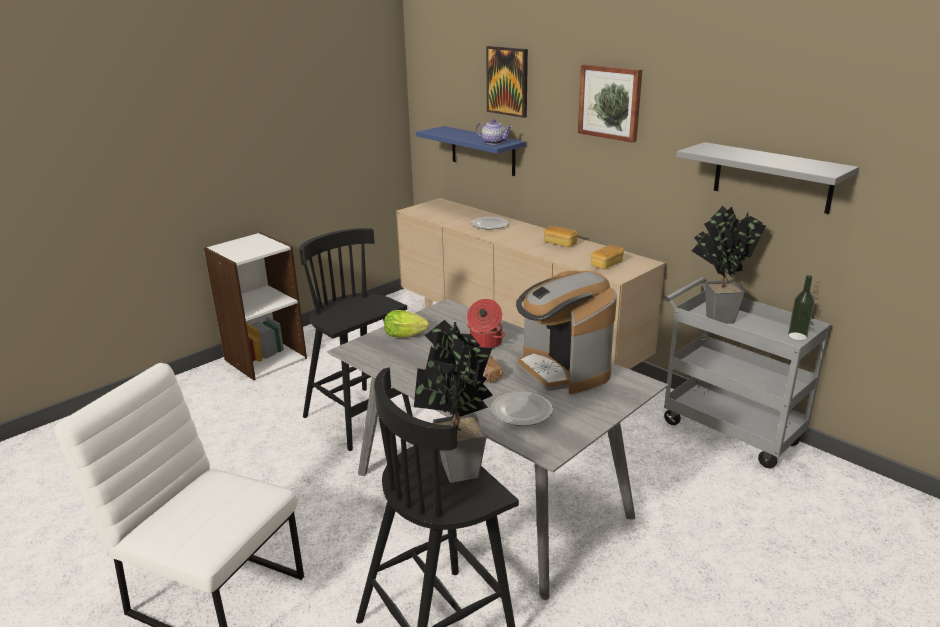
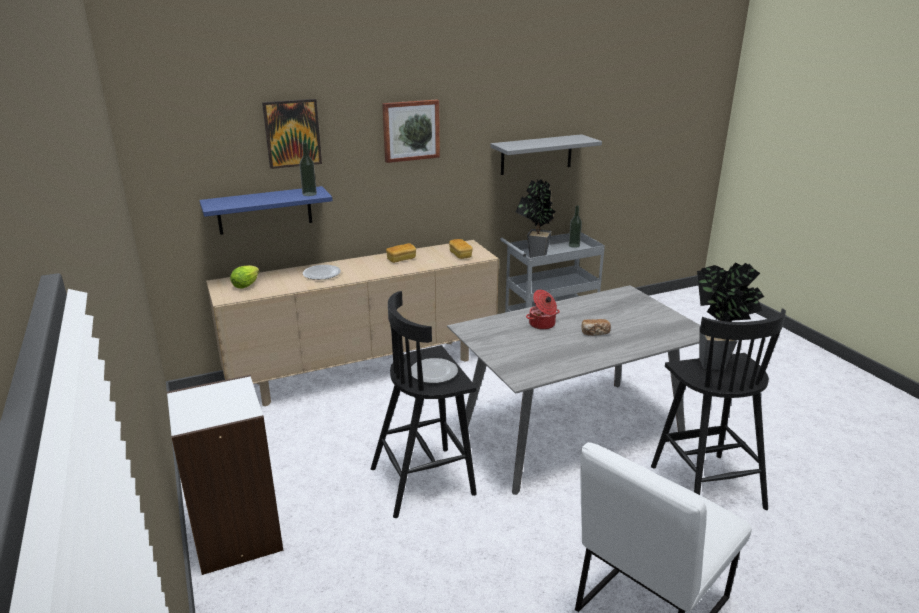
camera: 70 degrees left, 0 degrees up
(407, 336) = (510, 351): lettuce -> lettuce (247, 285)
(494, 142) = (309, 194): teapot -> bottle
(520, 411) = (649, 331): plate -> plate (434, 373)
(563, 370) = (598, 308): coffee machine -> none

